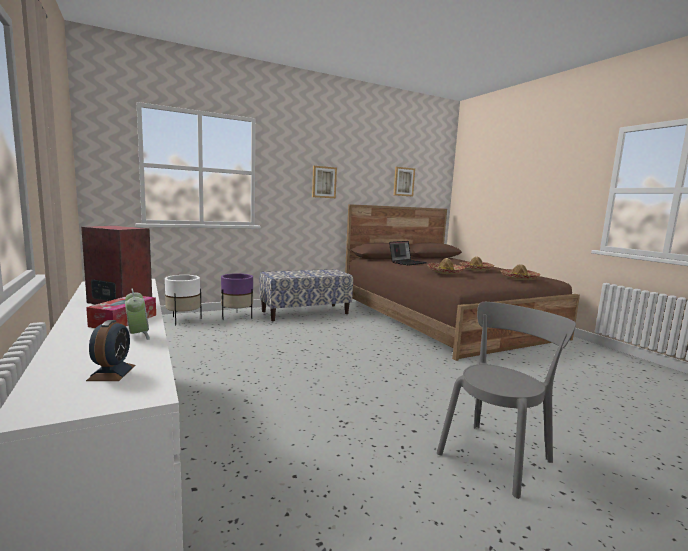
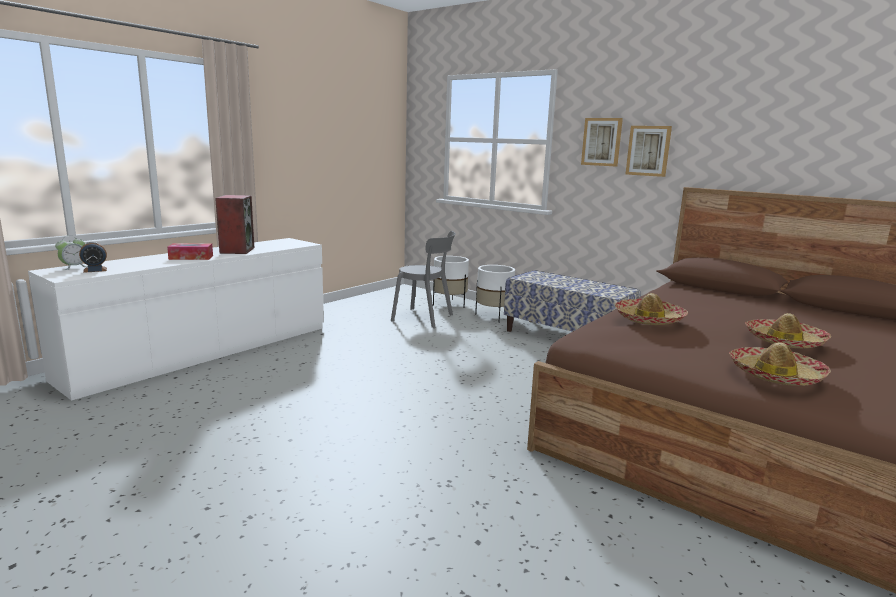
camera: 65 degrees right, 5 degrees up
(137, 335) = (160, 263): alarm clock -> alarm clock (74, 267)
(237, 316) = (493, 316): purple planter -> white planter
(403, 181) = (830, 144): picture -> picture (602, 142)
(407, 262) = (714, 301): laptop -> none
(496, 455) = (261, 491): grey chair -> grey chair (425, 318)

